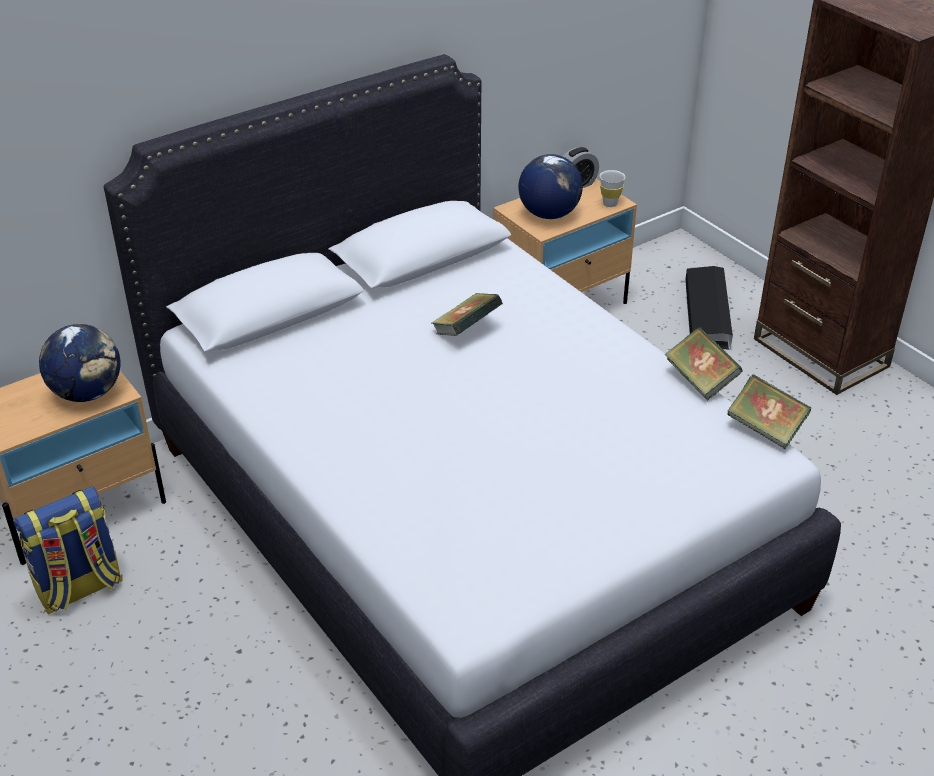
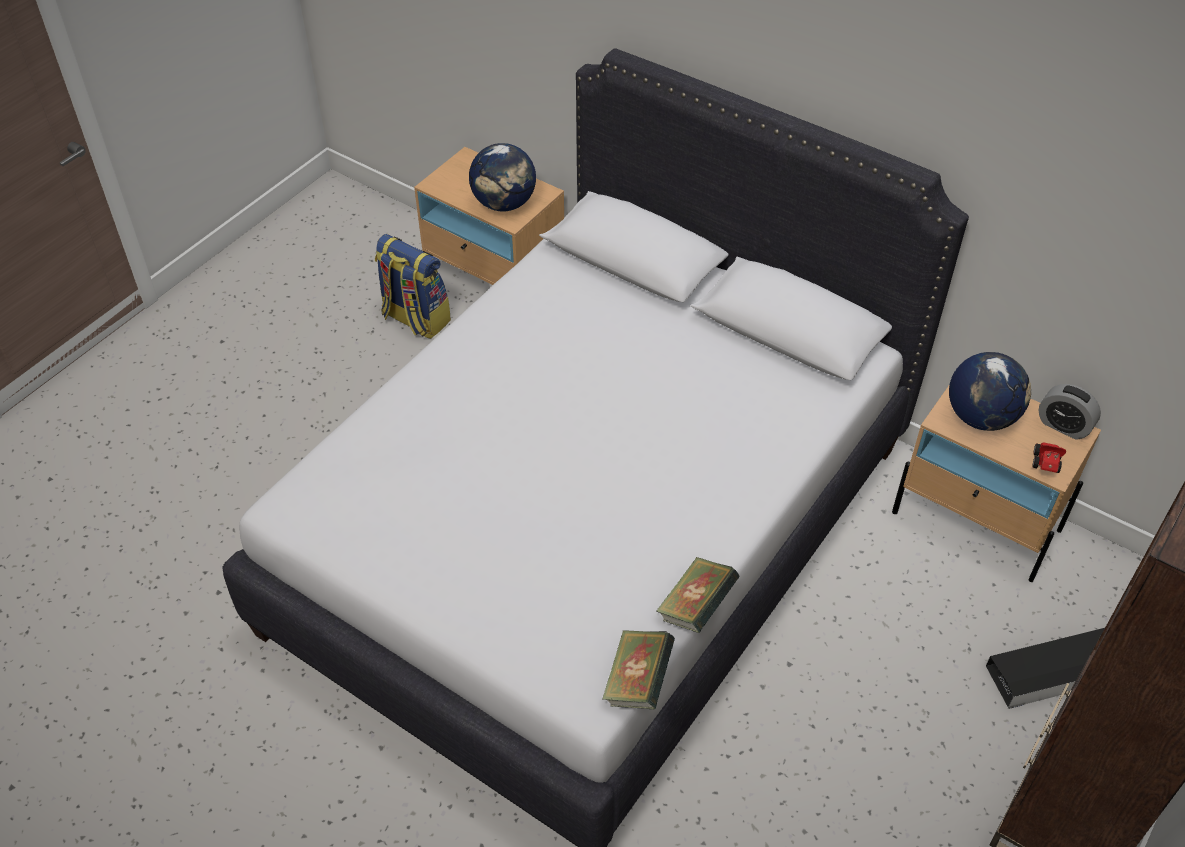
camera: 70 degrees right, 10 degrees up
(466, 330) = (682, 398): book -> none
(610, 204) = (1045, 466): white cup -> toy car

